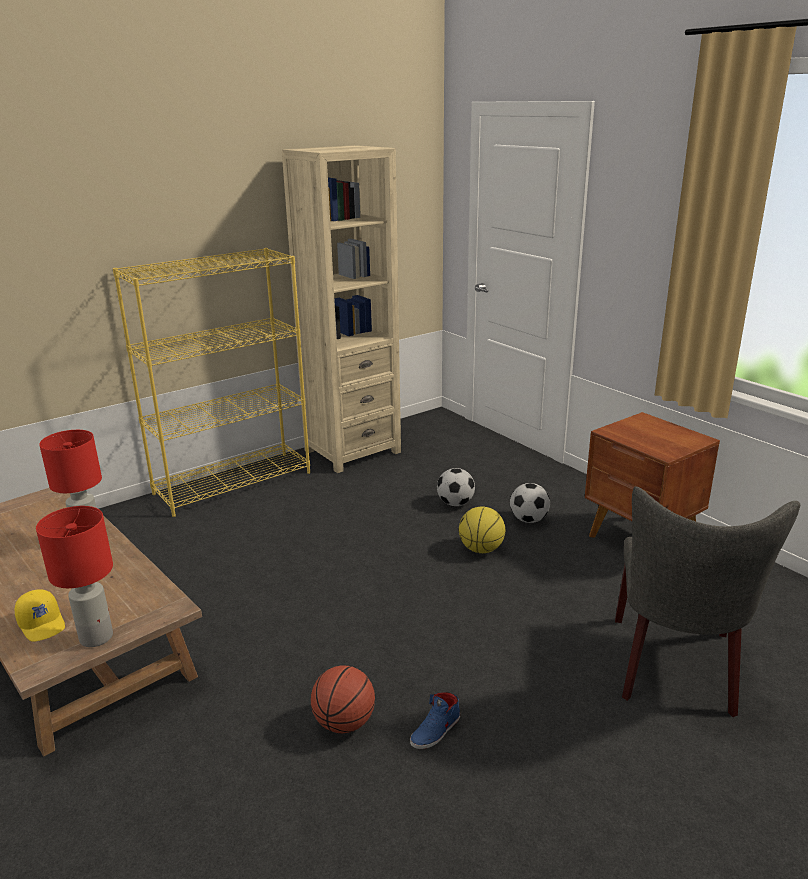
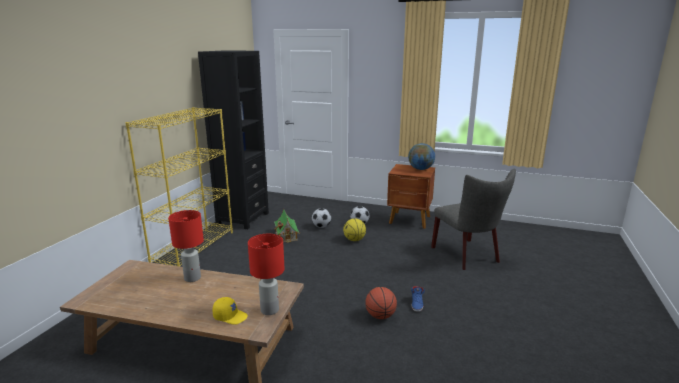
camera: 35 degrees left, 5 degrees down
(352, 451) = (242, 218): beige bookcase -> black bookcase
(380, 503) = (286, 235): none -> toy house
(677, 437) = (420, 169): none -> globe

